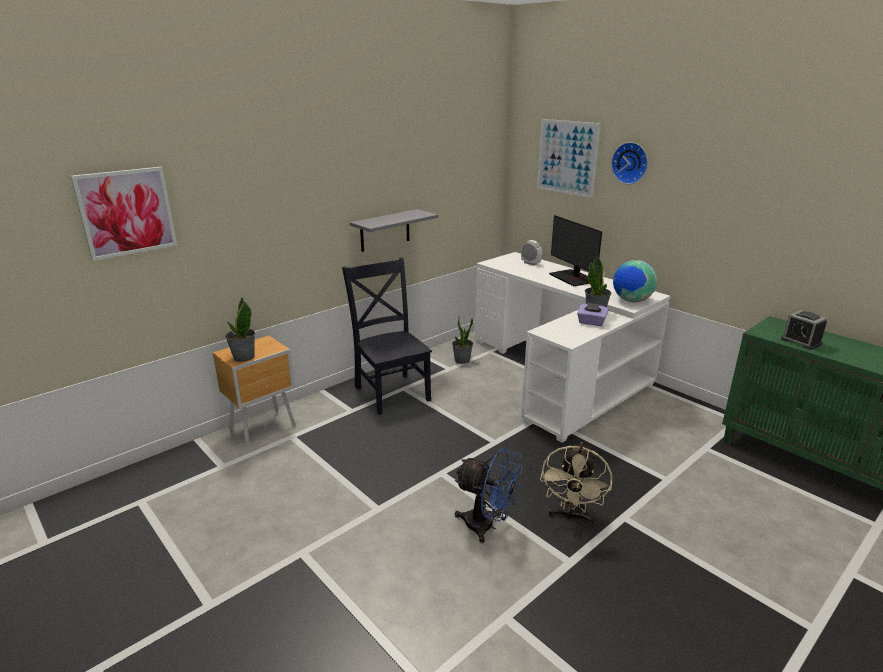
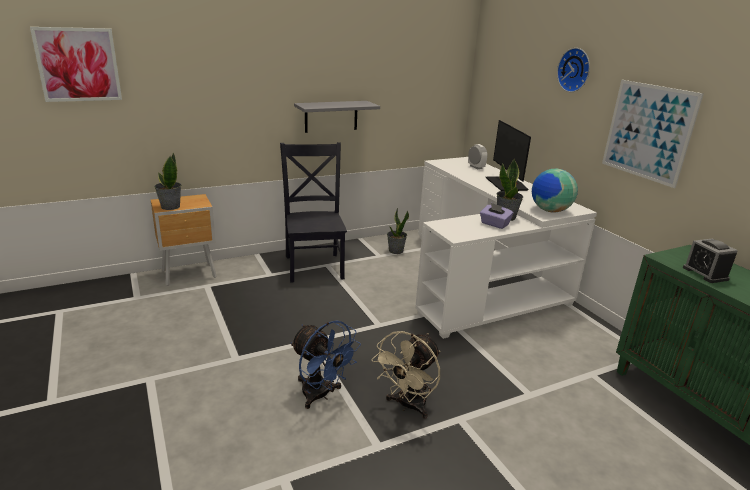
camera: 15 degrees right, 0 degrees up
(567, 157) = (521, 63): picture -> picture (648, 132)

